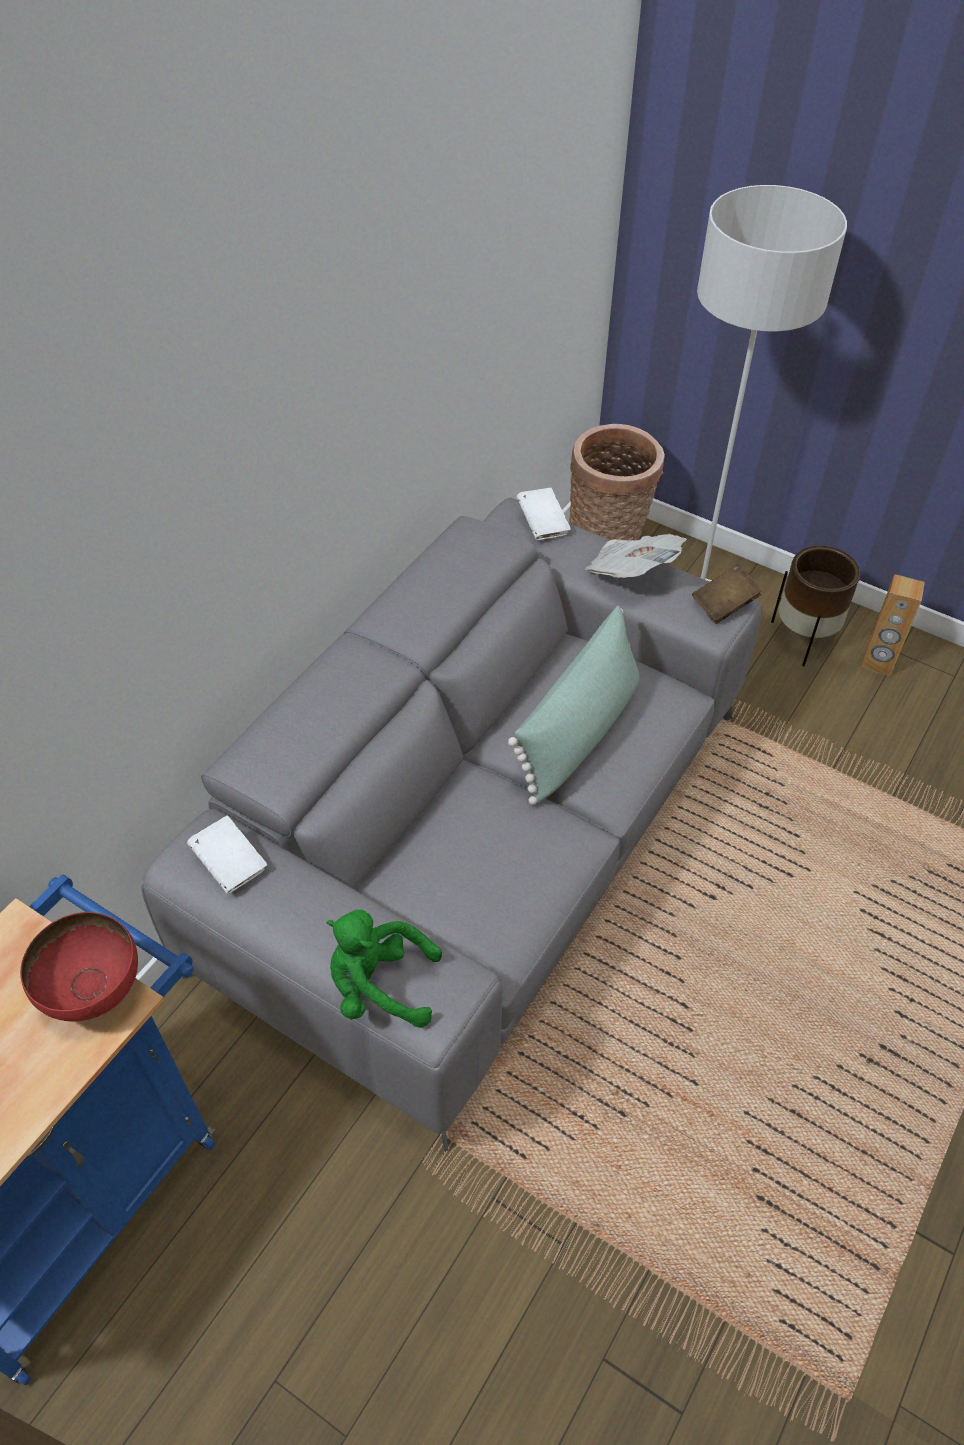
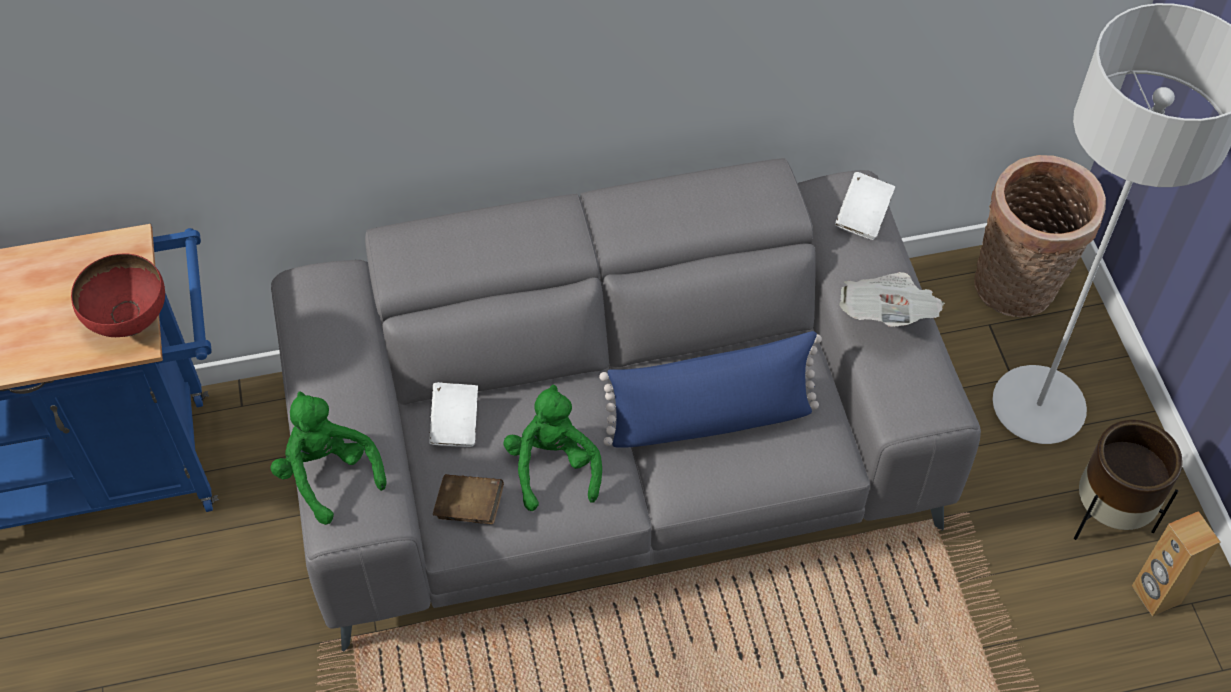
camera: 45 degrees right, 5 degrees up
(230, 864) = (329, 311): white book -> white book (455, 424)
(513, 850) = (553, 466): none -> green plush toy
(579, 732) = (711, 419): green pillow -> blue pillow
(724, 605) = (932, 404): brown book -> brown book (469, 507)

